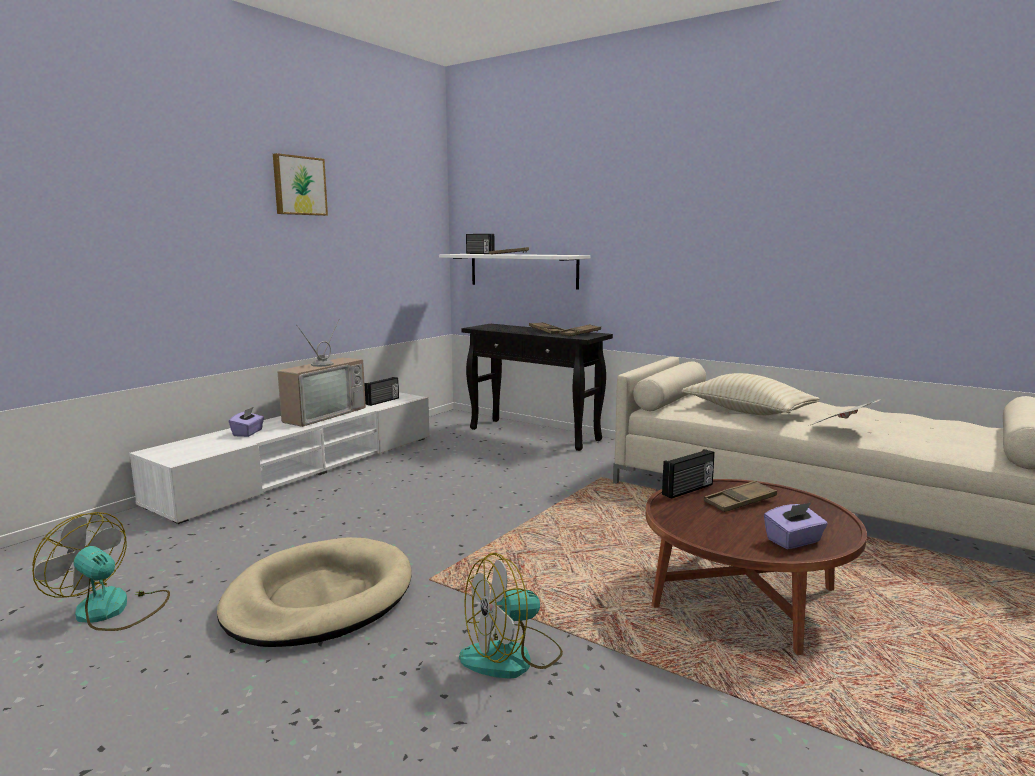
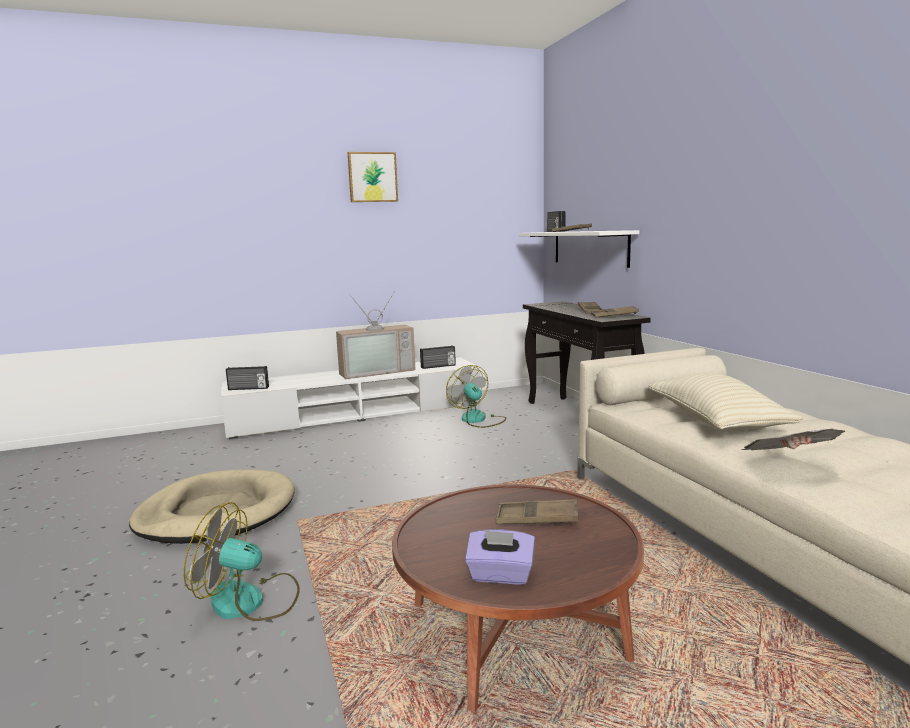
camera: 35 degrees right, 0 degrees up
(112, 610) = (118, 486): fan -> fan (478, 420)
(248, 433) = (305, 379): purple tissue box -> none
(688, 490) = (507, 493): radio -> radio (248, 388)

